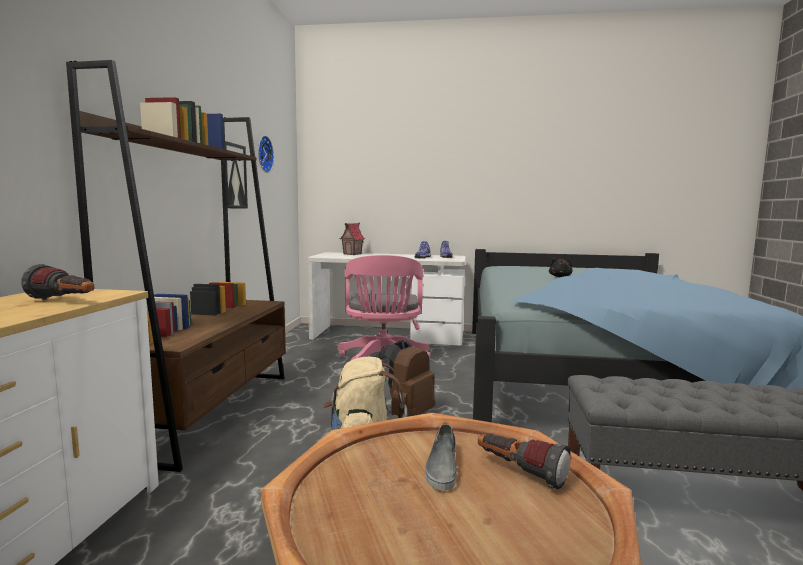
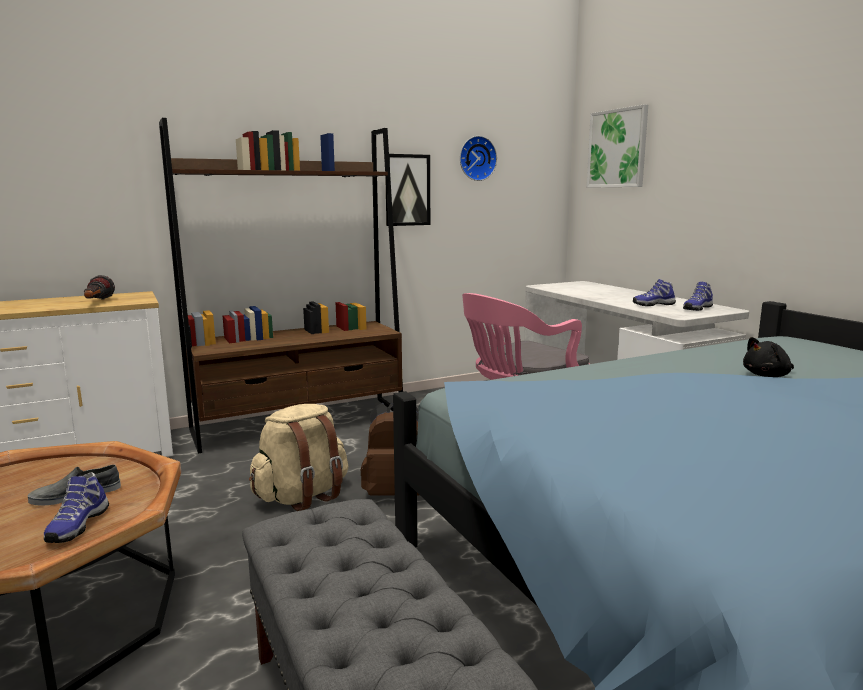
camera: 55 degrees right, 5 degrees up
(346, 157) = (617, 148): none -> picture
(352, 254) = (594, 287): toy house -> none
(519, 473) = (76, 526): flashlight -> shoe

